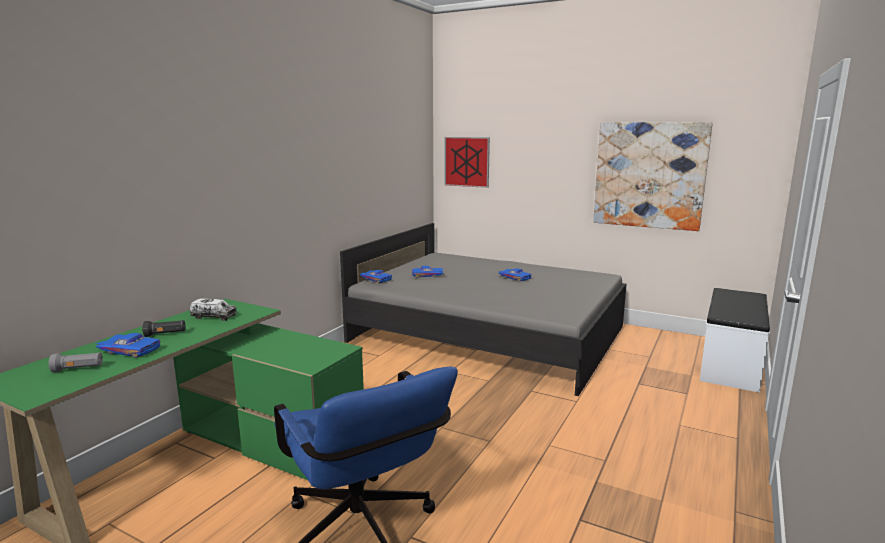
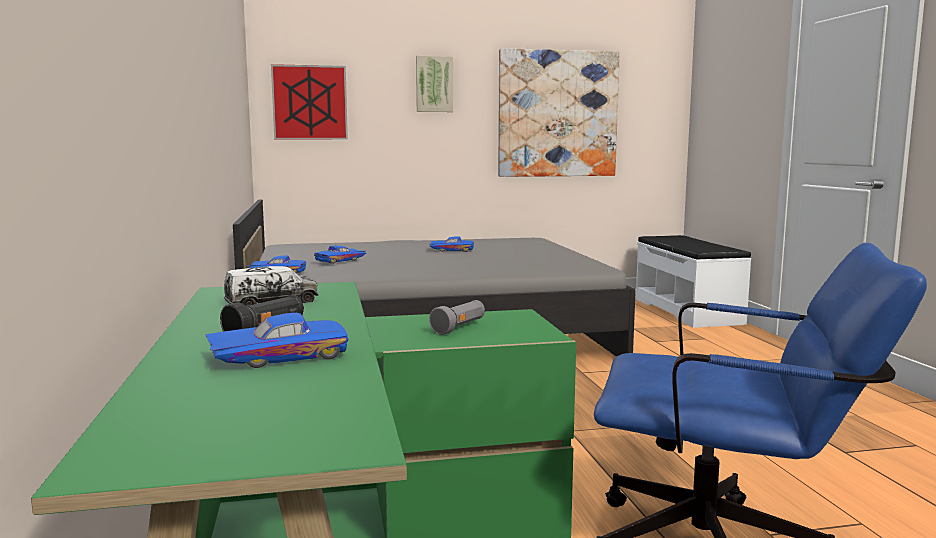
camera: 40 degrees left, 5 degrees down
(78, 369) = (270, 396): grey flashlight -> grey flashlight (459, 328)
(549, 150) = (434, 84): none -> picture

